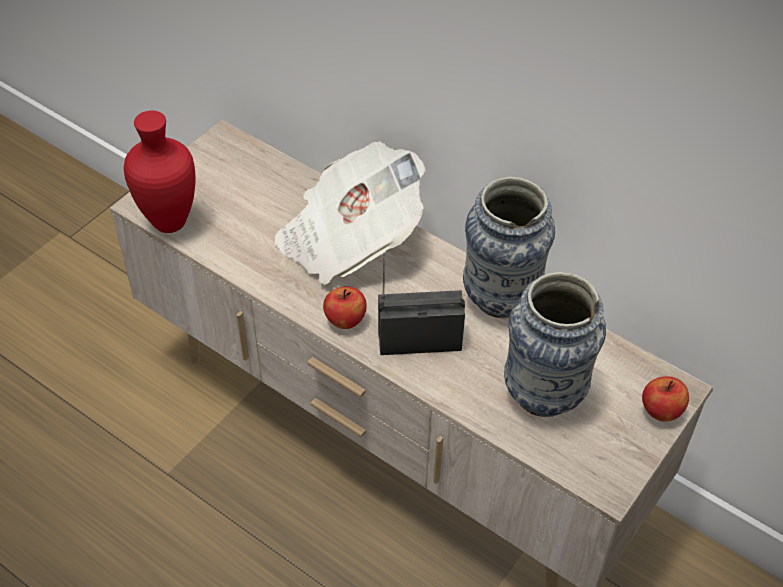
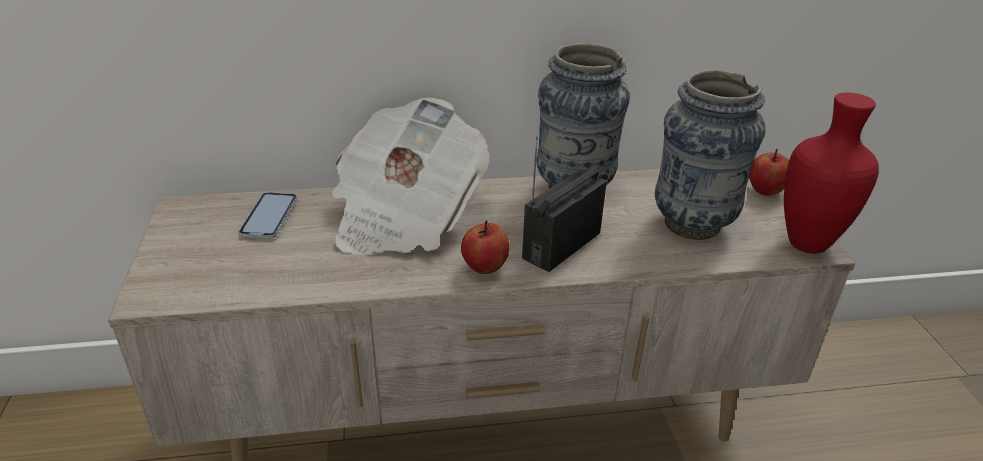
camera: 45 degrees left, 15 degrees down
(168, 224) = (204, 295): red vase -> red vase (809, 245)
(265, 182) = (269, 217): none -> phone

